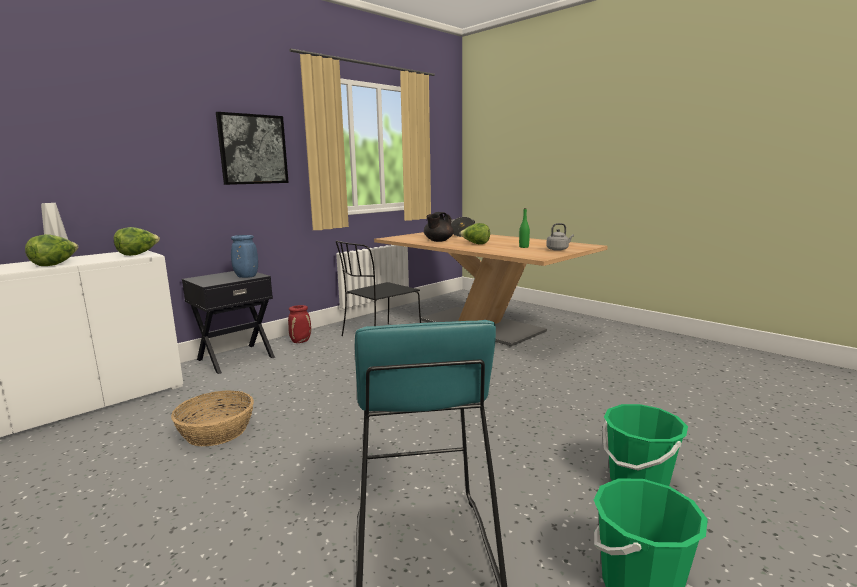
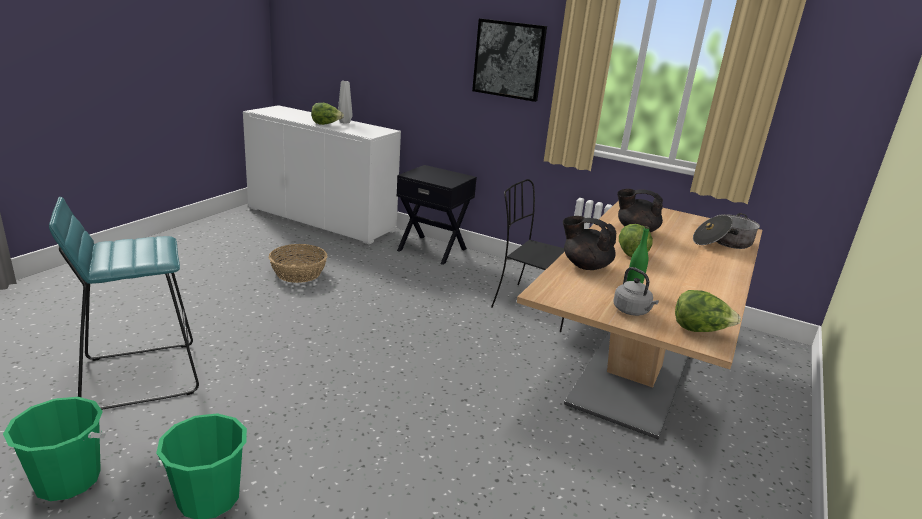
camera: 70 degrees right, 10 degrees up
(138, 254) = (371, 133): lettuce -> lettuce (699, 330)
(245, 277) = (441, 181): blue vase -> none
(301, 341) = (490, 268): red vase -> none
(495, 250) = (585, 265): none -> black teapot

